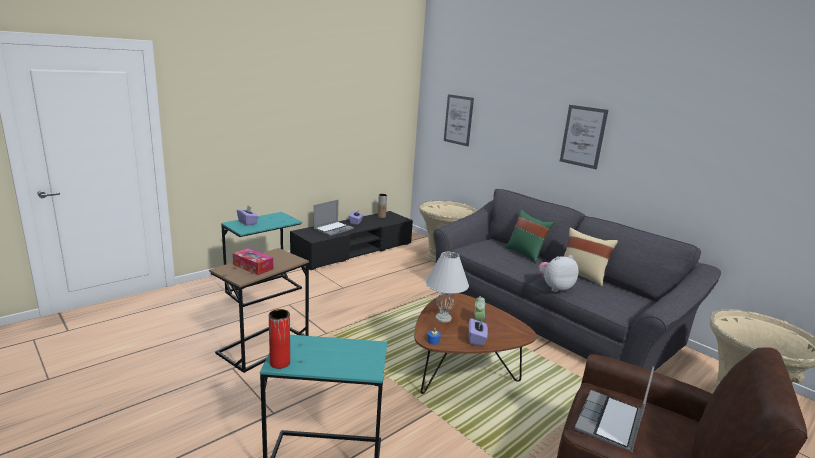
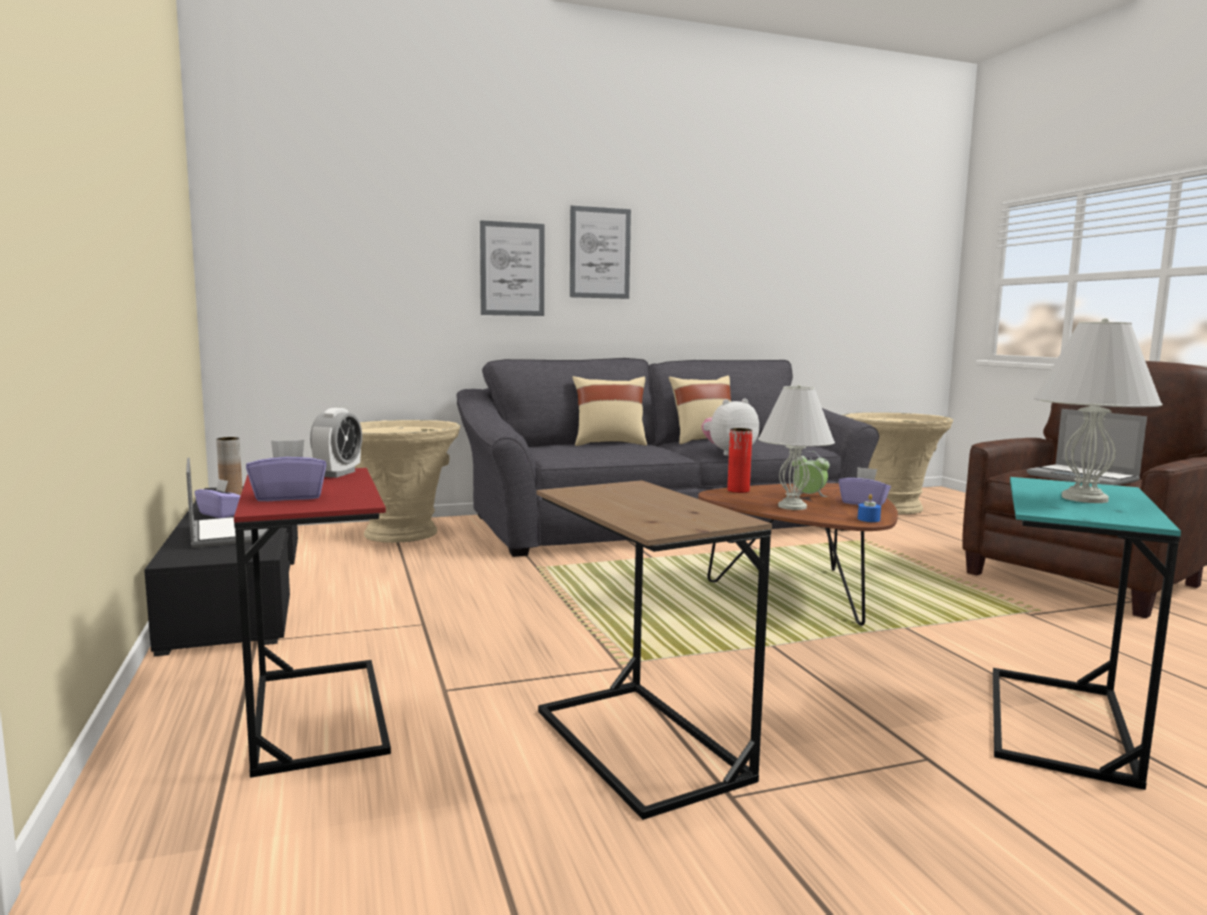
camera: 65 degrees left, 10 degrees down
(253, 267) = (656, 509): tissue box -> none
(264, 290) = (318, 713): turquoise side table -> red side table
(280, 363) = (1137, 519): red vase -> red vase (738, 490)
(286, 220) = (338, 474): none -> alarm clock
(328, 355) = (1084, 498): none -> white table lamp
(458, 120) = (332, 252): picture -> picture (512, 269)
(525, 254) = (609, 444): green pillow -> beige pillow
(555, 288) = (728, 453): plush toy -> plush toy turned 60 degrees clockwise

